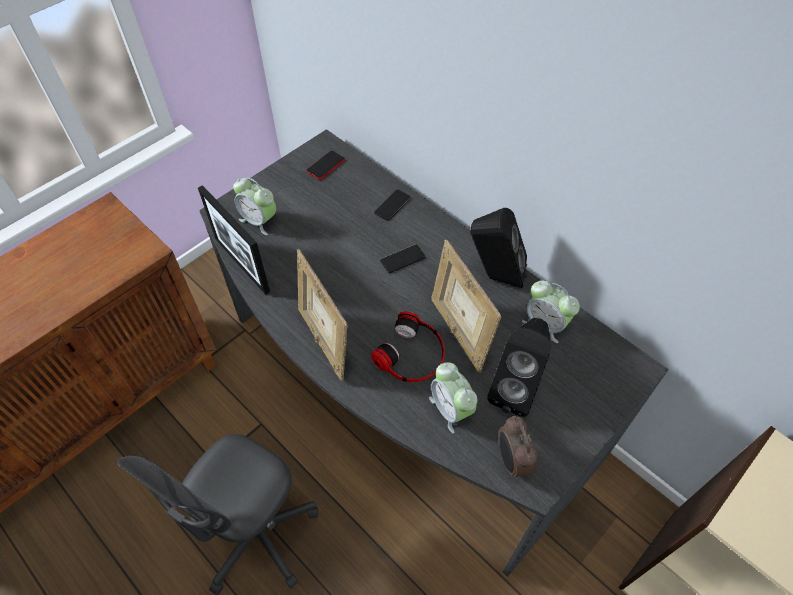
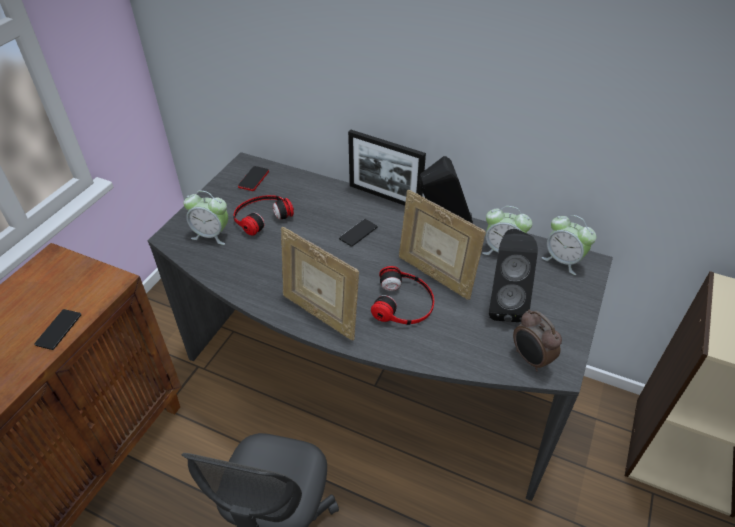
camera: 20 degrees left, 10 degrees down
(242, 265) = (211, 274): picture frame -> picture frame (384, 196)
(315, 212) = (261, 216): none -> headphones
(392, 205) = (329, 195): phone -> phone (58, 329)
(451, 409) = (459, 335): alarm clock -> alarm clock (563, 260)

